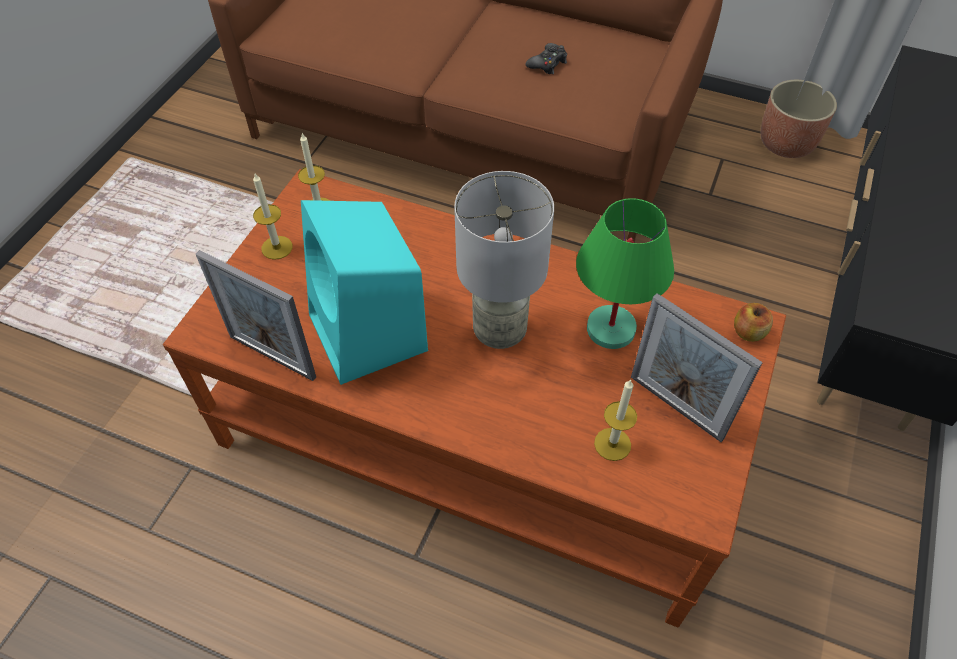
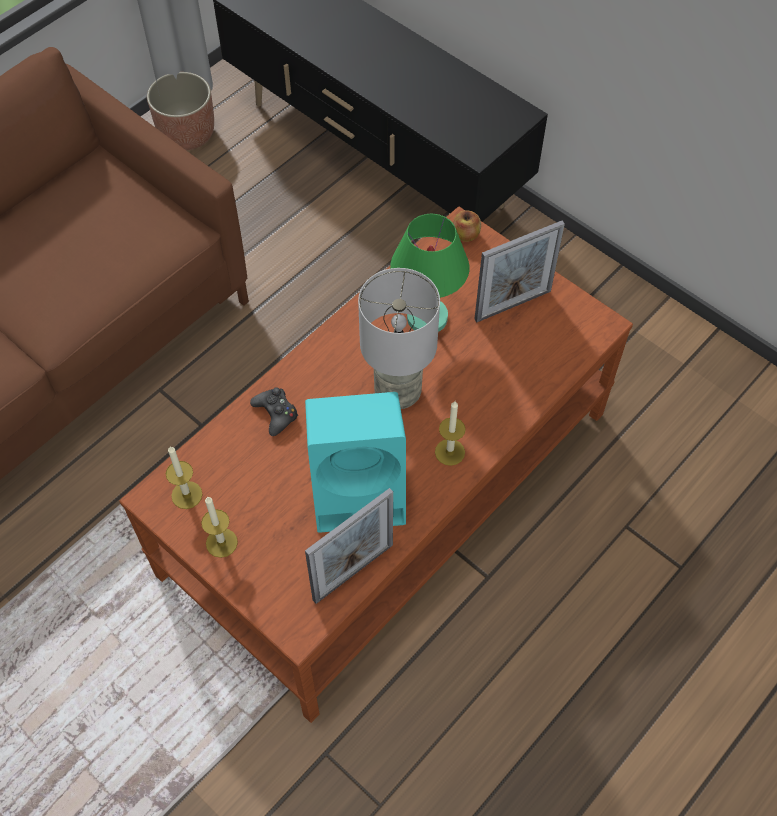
camera: 70 degrees left, 5 degrees up
(547, 64) = (75, 249): black game controller -> black game controller (276, 413)
(612, 444) = (529, 355): candle -> candle (449, 452)

